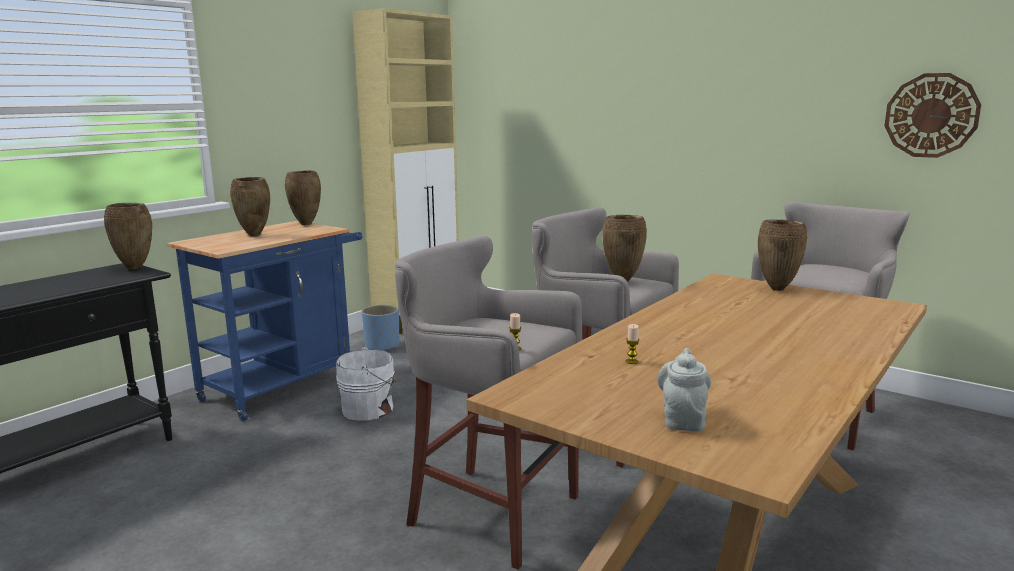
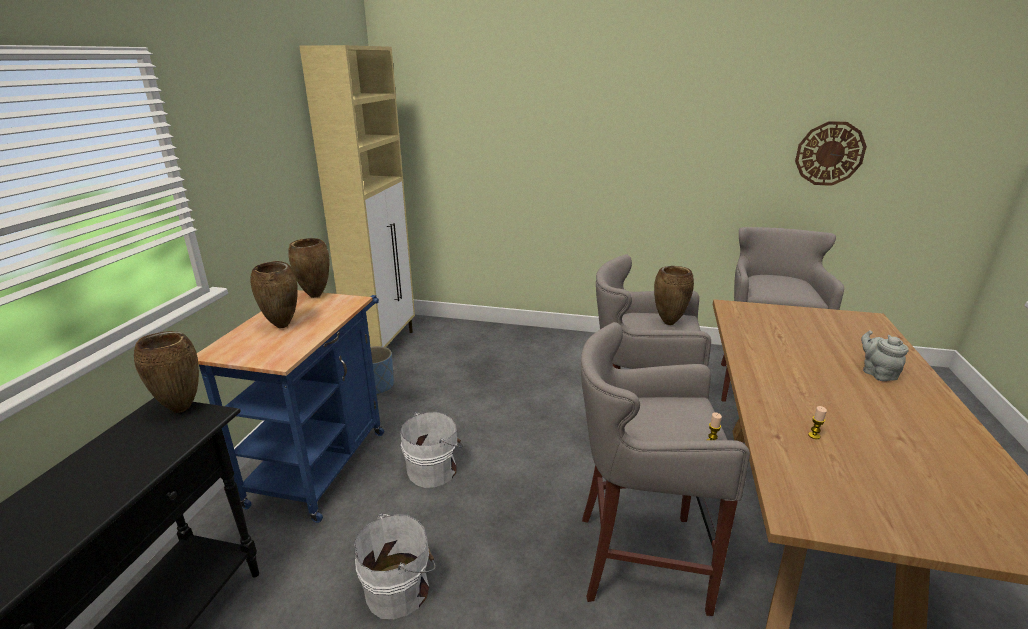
camera: 25 degrees left, 10 degrees up
(261, 474) = (400, 589): none -> white bucket
(683, 420) = (944, 506): grey teapot -> grey teapot (877, 373)
(777, 289) = (780, 312): brown vase -> none

